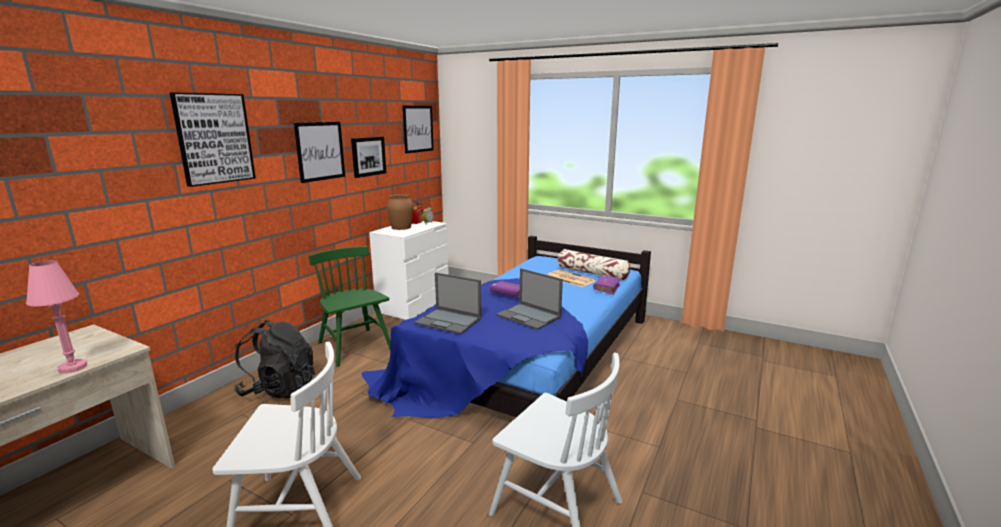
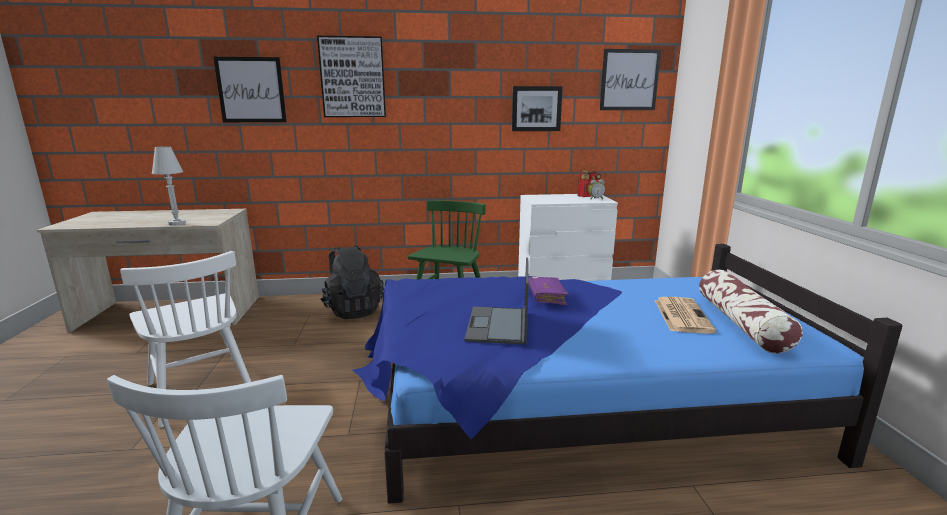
camera: 55 degrees right, 0 degrees up
(73, 367) = (177, 223): pink table lamp -> white table lamp
(320, 151) = (468, 97): picture -> picture (251, 90)
(401, 227) = (558, 197): brown vase -> none
(449, 321) = (421, 293): laptop -> none
(606, 288) = (706, 349): purple book -> none

